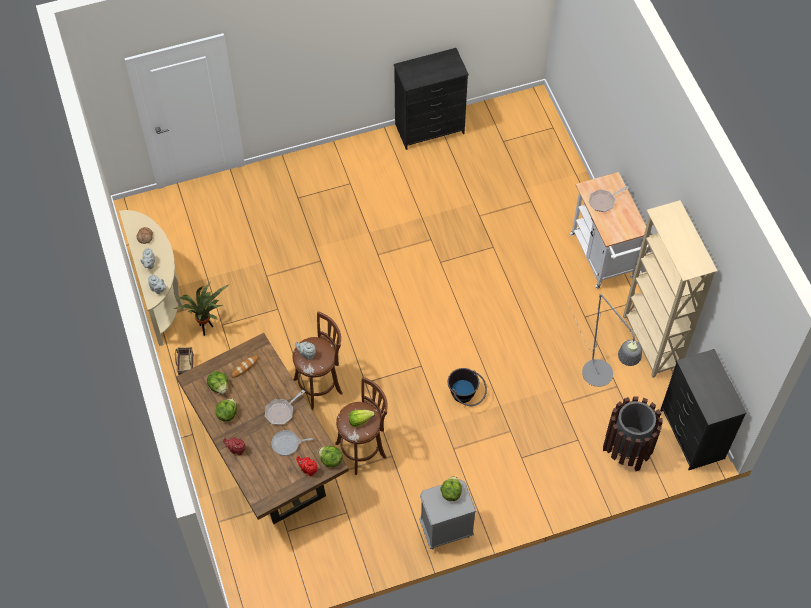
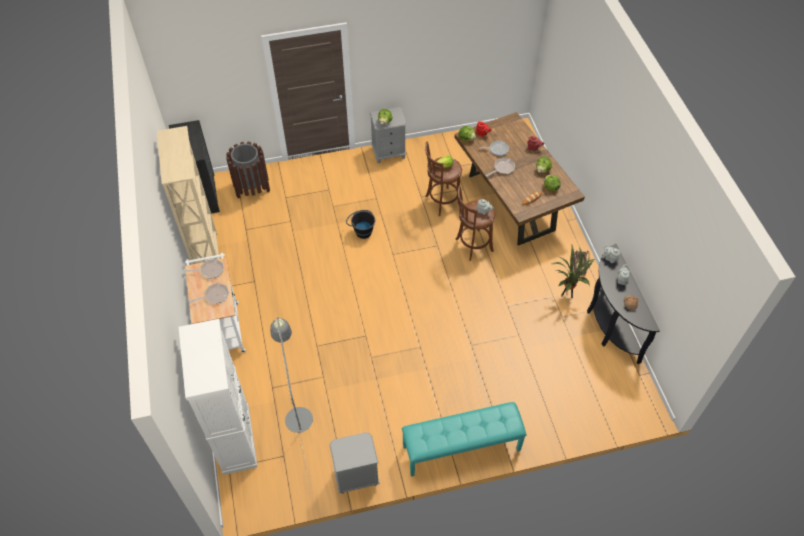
camera: 175 degrees left, 5 degrees down
(161, 295) = (609, 324): beige console table -> black console table
(329, 159) = (461, 448): none -> turquoise bench
(429, 129) = (356, 477): black dresser -> grey nightstand
(554, 152) = (236, 439): none -> white cabinet
(601, 380) = (256, 234): grey floor lamp -> grey floor lamp (297, 413)
(619, 229) = (210, 271): none -> frying pan

